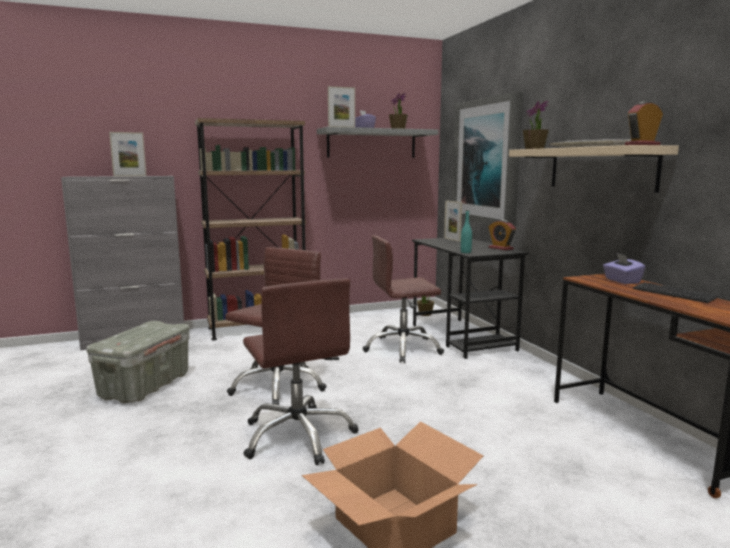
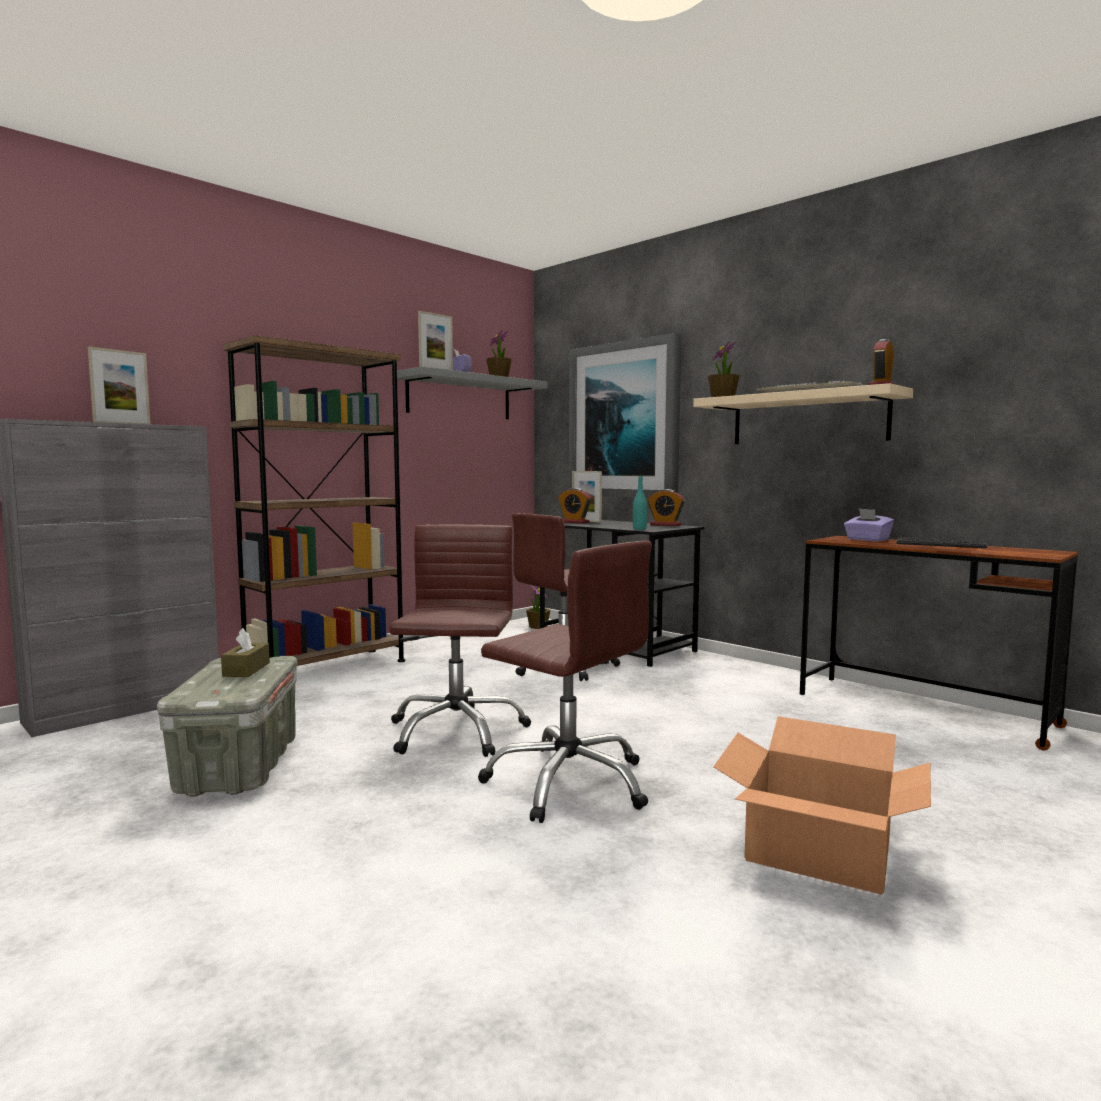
camera: 25 degrees left, 5 degrees down
(150, 331) = (246, 669): none -> brown tissue box
(440, 240) = (574, 522): none -> alarm clock

